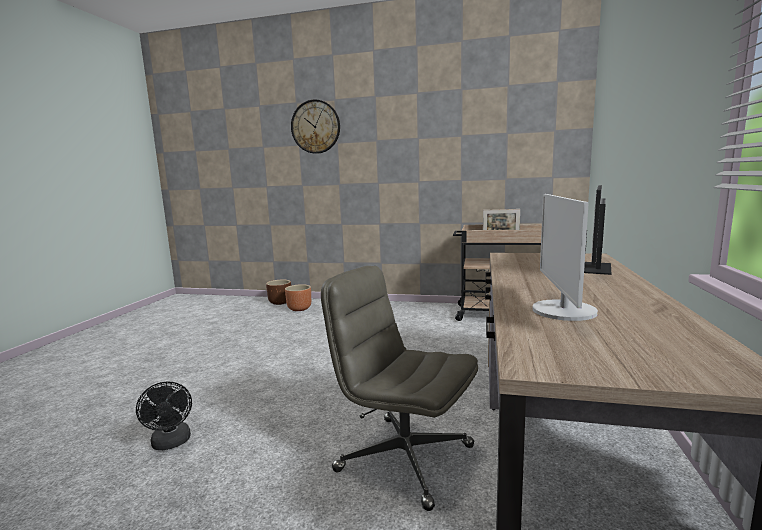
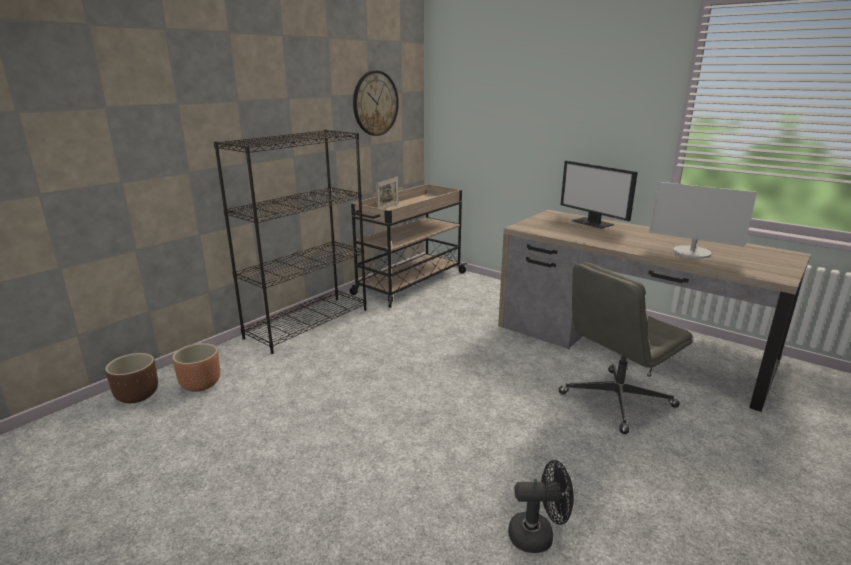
camera: 65 degrees left, 10 degrees up
(315, 127) = (138, 75): wall clock -> wall clock (375, 103)
(397, 308) = (308, 323): none -> black bookcase

